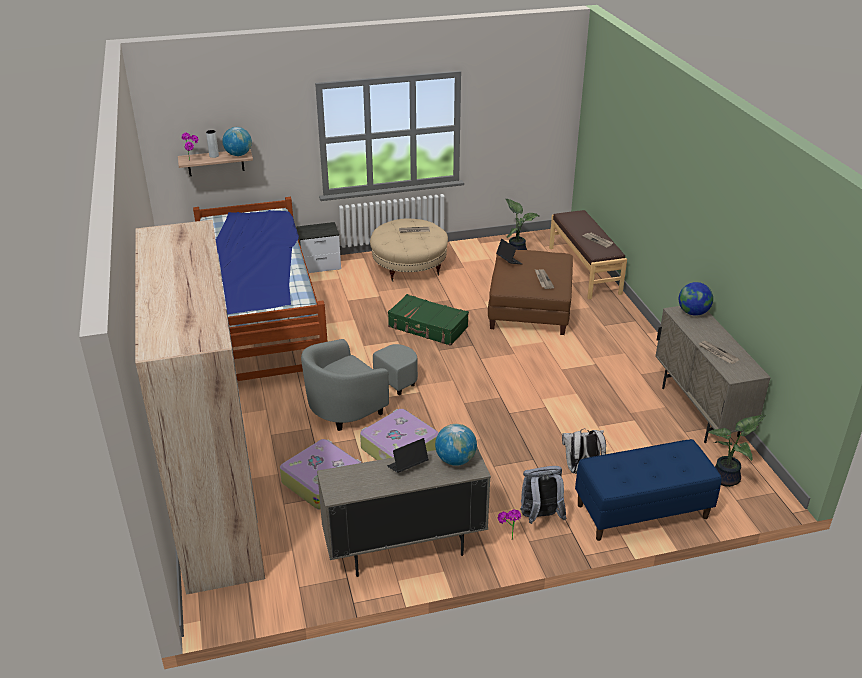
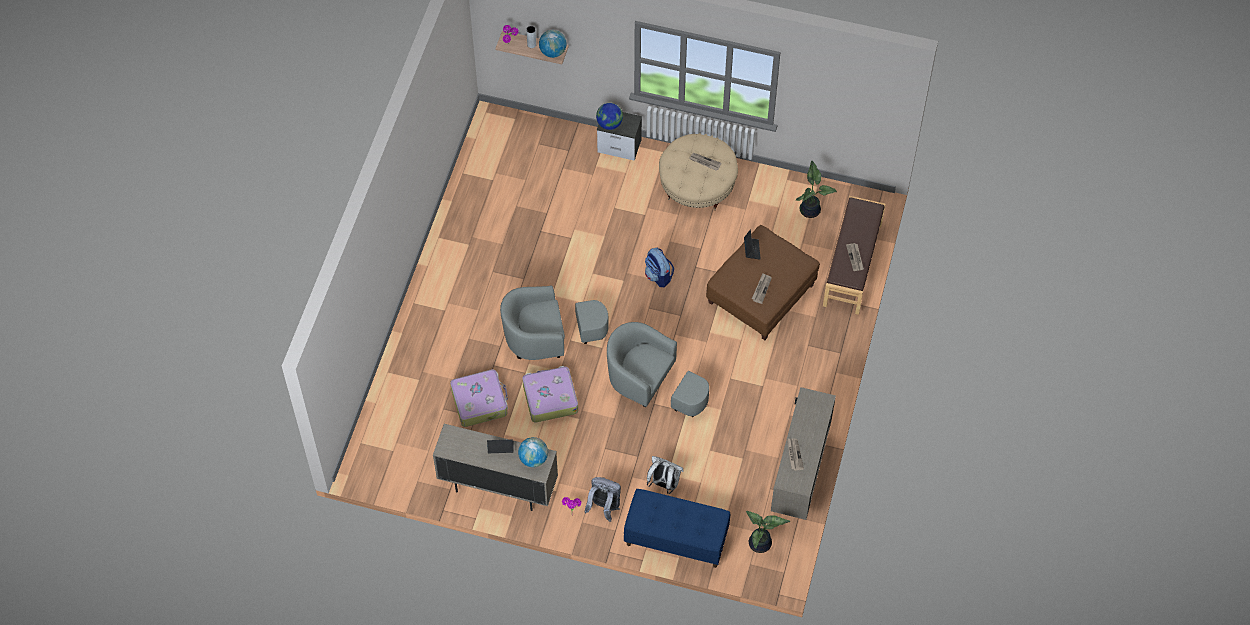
camera: 30 degrees right, 25 degrees up
(217, 502) = (402, 385): beige wardrobe -> none
(260, 321) = (527, 202): bed -> none
(428, 327) = (658, 276): green suitcase -> backpack
(492, 400) = (651, 384): none -> grey armchair
(693, 312) = (818, 404): globe -> globe (609, 124)

